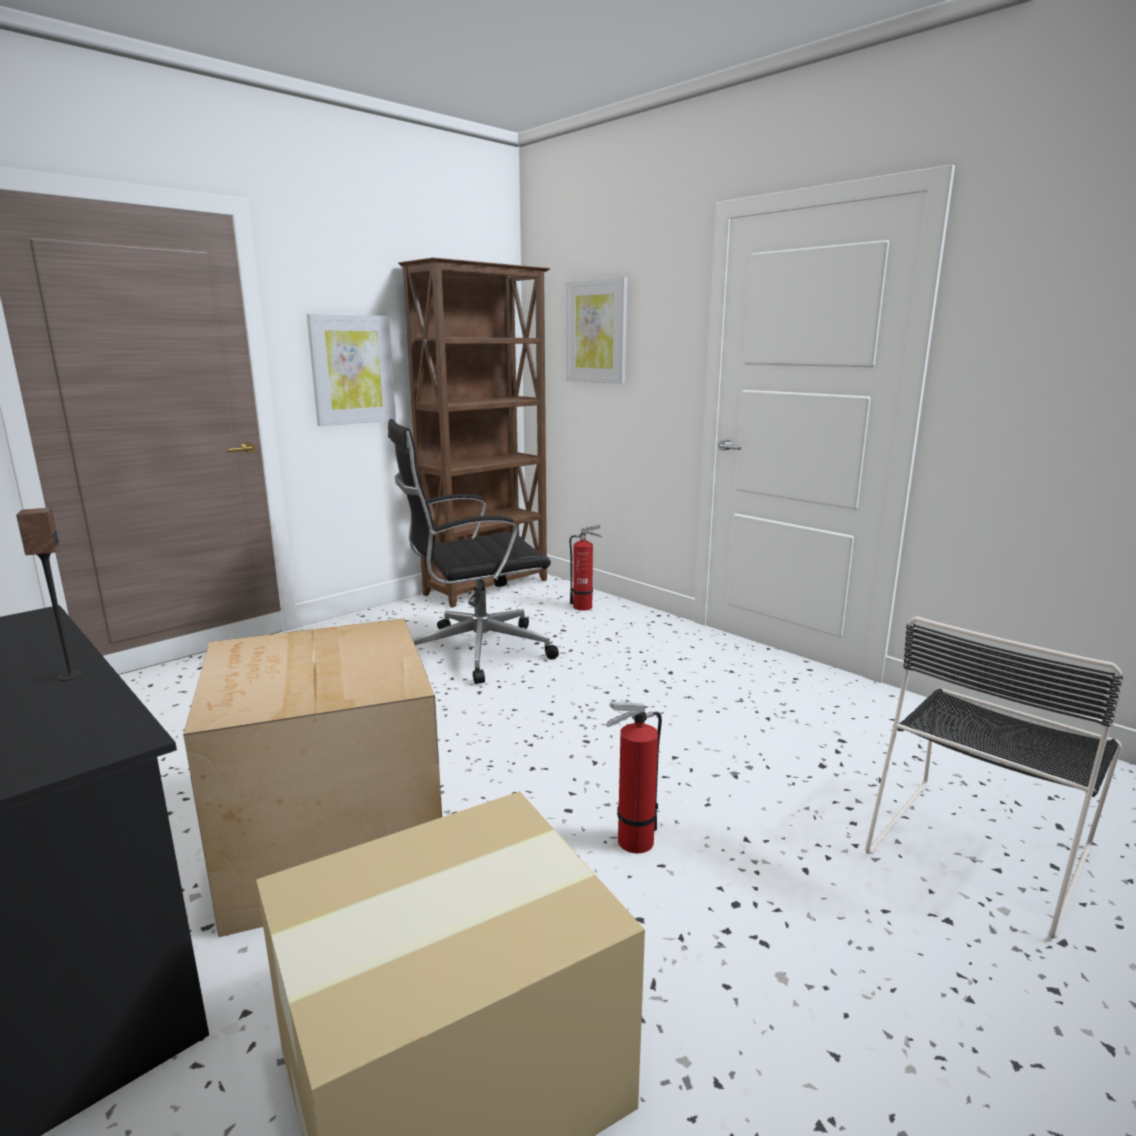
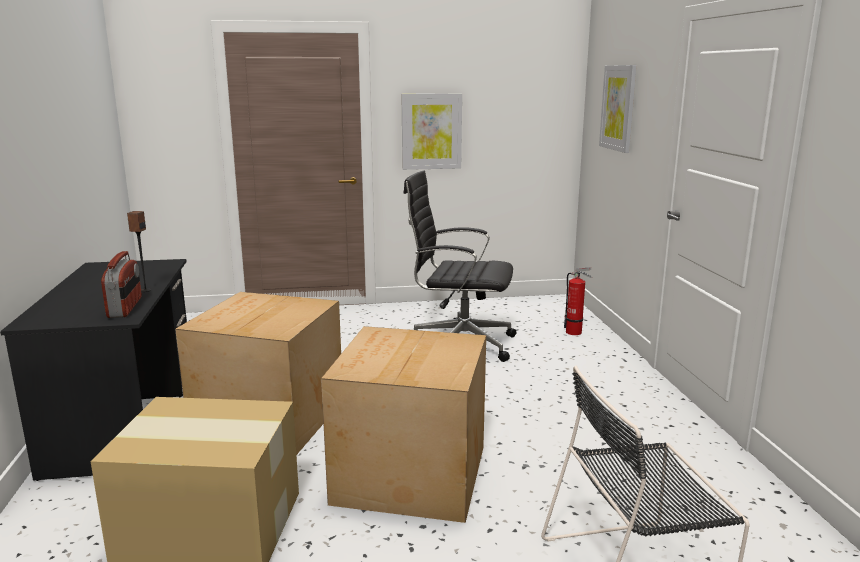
camera: 35 degrees right, 0 degrees up
(82, 719) = (125, 307): none -> radio
(488, 587) = (523, 303): brown bookcase -> none
(631, 842) = (408, 475): fire extinguisher -> cardboard box

